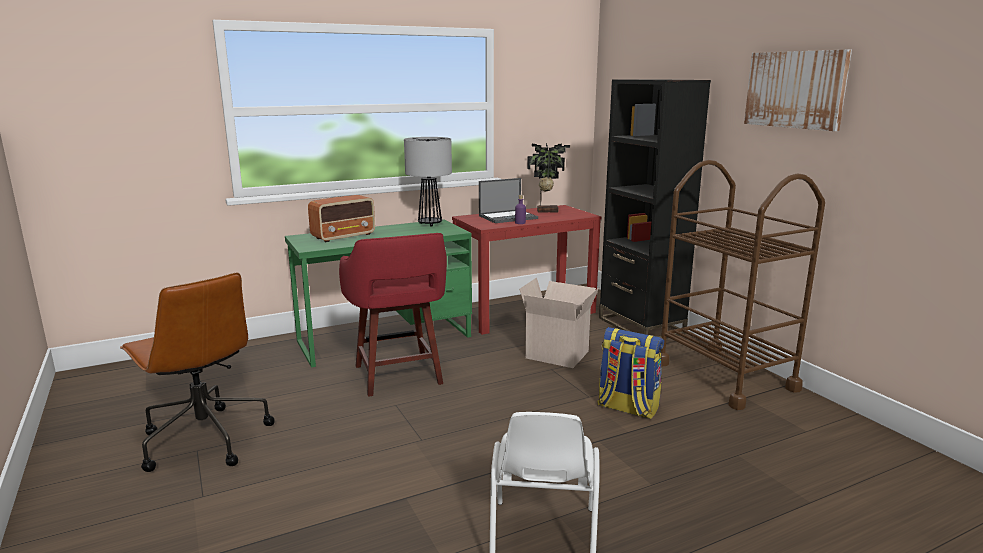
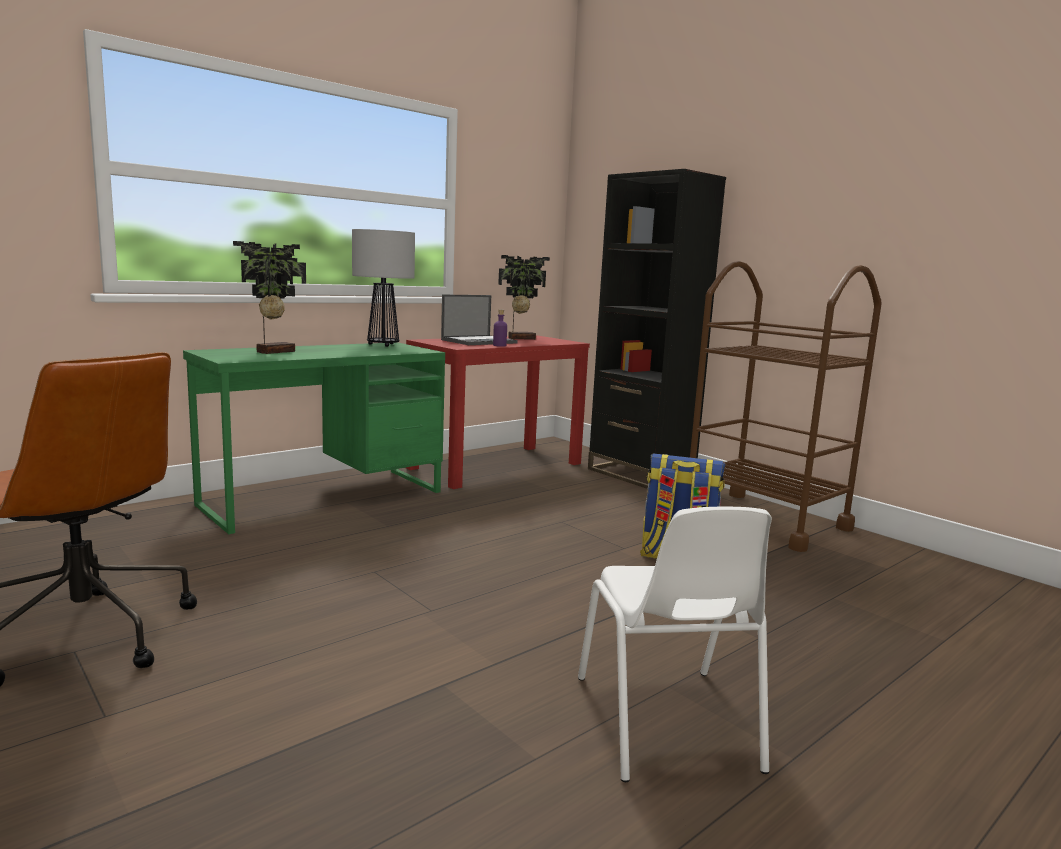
camera: 15 degrees left, 5 degrees down
(344, 236) = (273, 352): radio -> potted plant
(399, 376) = (363, 538): red stool -> none
(558, 354) = (561, 506): cardboard box -> none
(795, 89) = (835, 181): picture -> none

